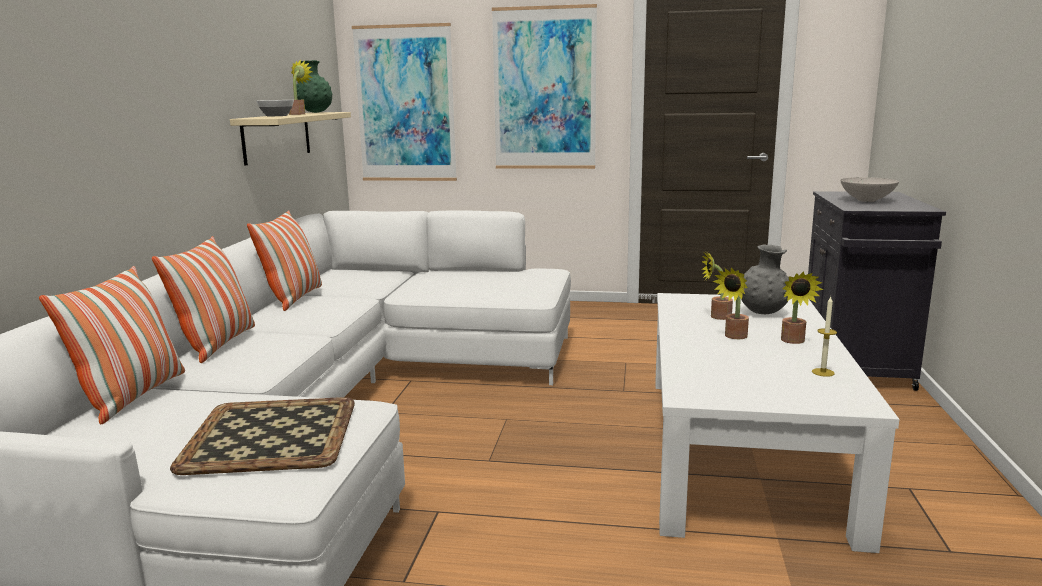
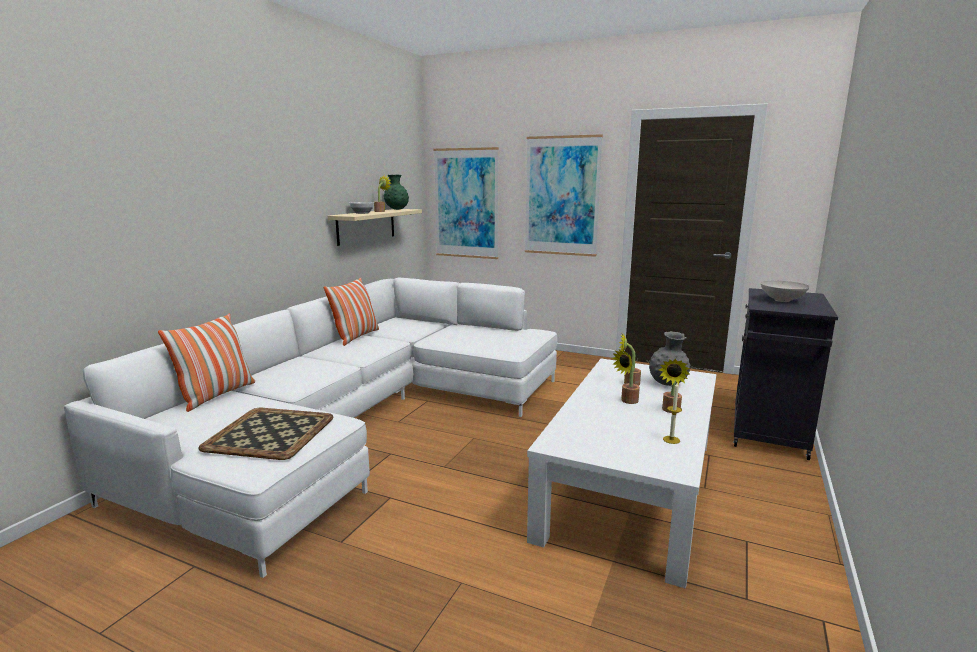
camera: 15 degrees right, 0 degrees up
(217, 344) = (287, 365): pillow -> none

